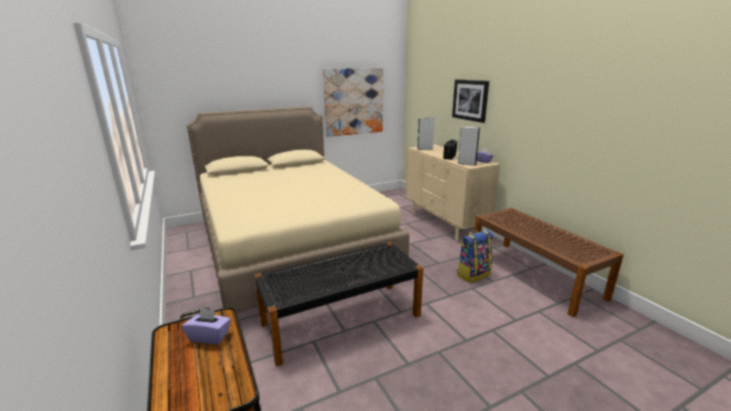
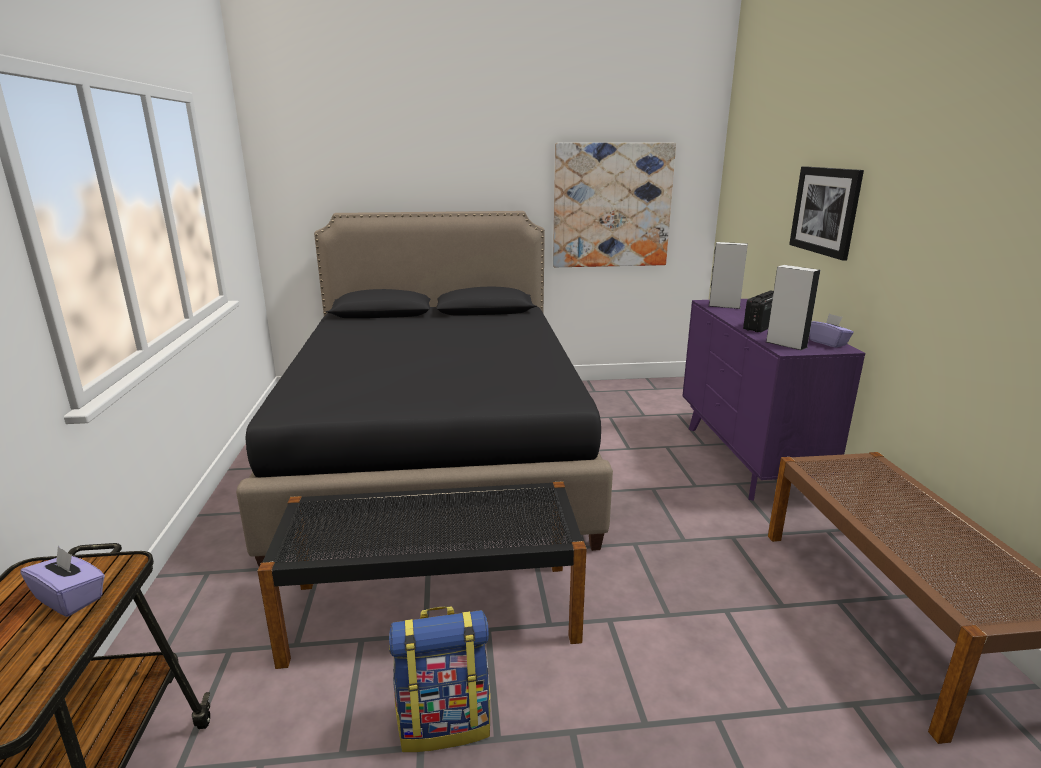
camera: 20 degrees right, 0 degrees up
(291, 245) = (437, 453): beige bed -> black bed
(444, 223) = (746, 459): beige dresser -> purple dresser
(473, 274) = (745, 580): backpack -> backpack (445, 722)

